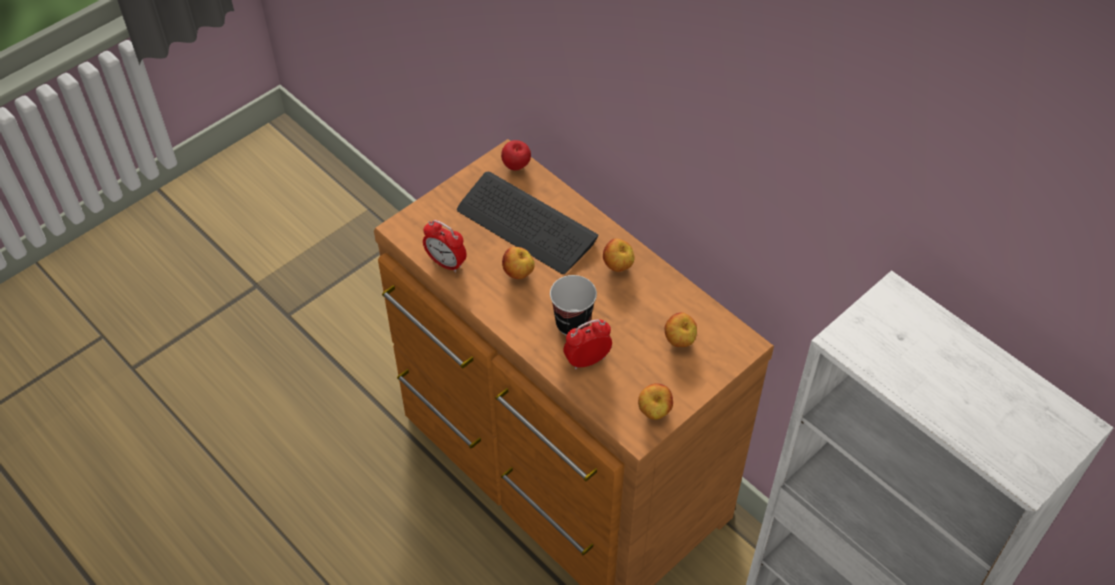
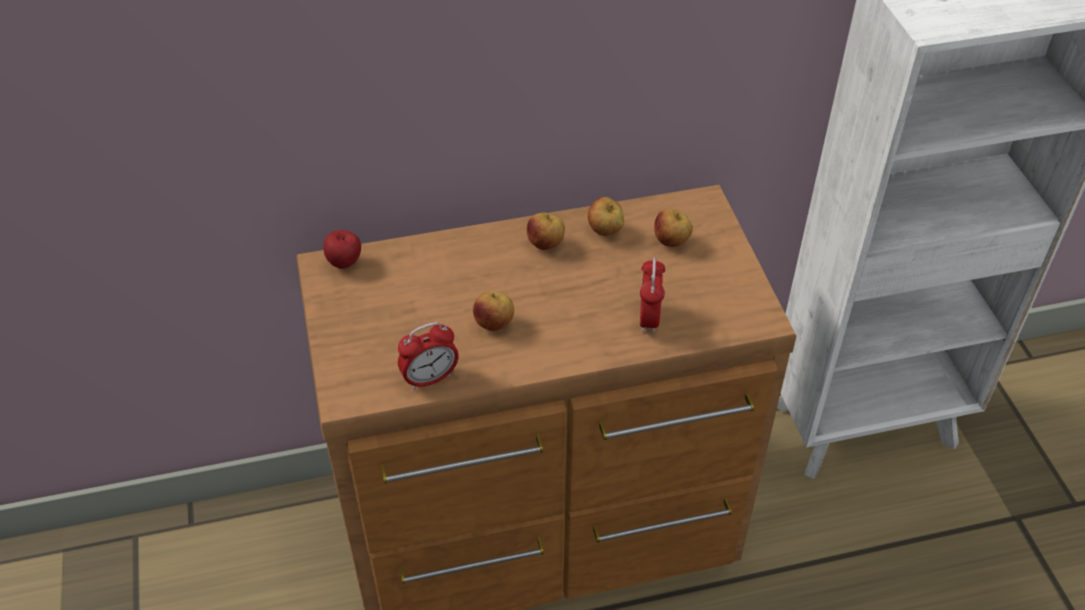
camera: 60 degrees left, 5 degrees down
(526, 225) = (432, 290): keyboard -> none
(572, 324) = (594, 310): cup -> none
(654, 412) = (744, 297): apple -> apple (605, 231)

